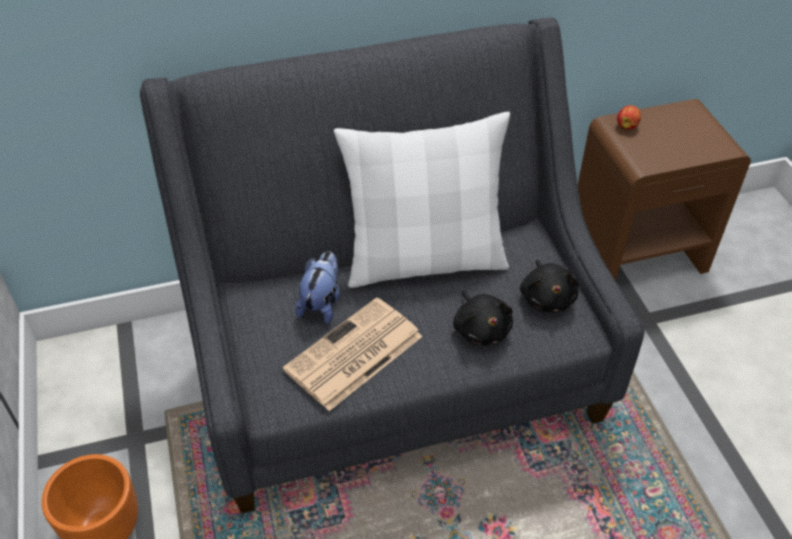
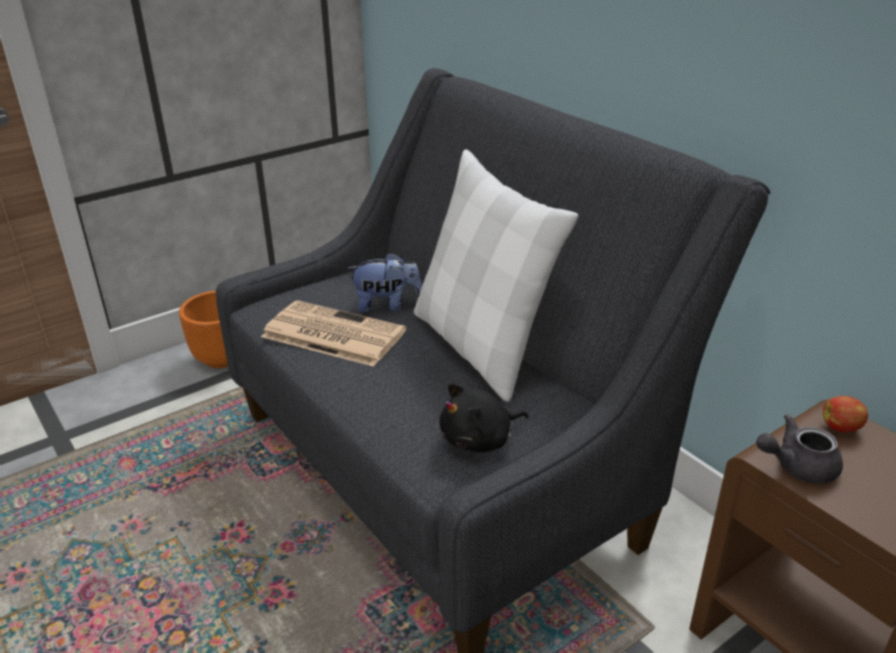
camera: 70 degrees right, 15 degrees down
(481, 329) = (403, 401): black plush toy -> none
(656, 158) = (797, 466): none -> grey teapot

